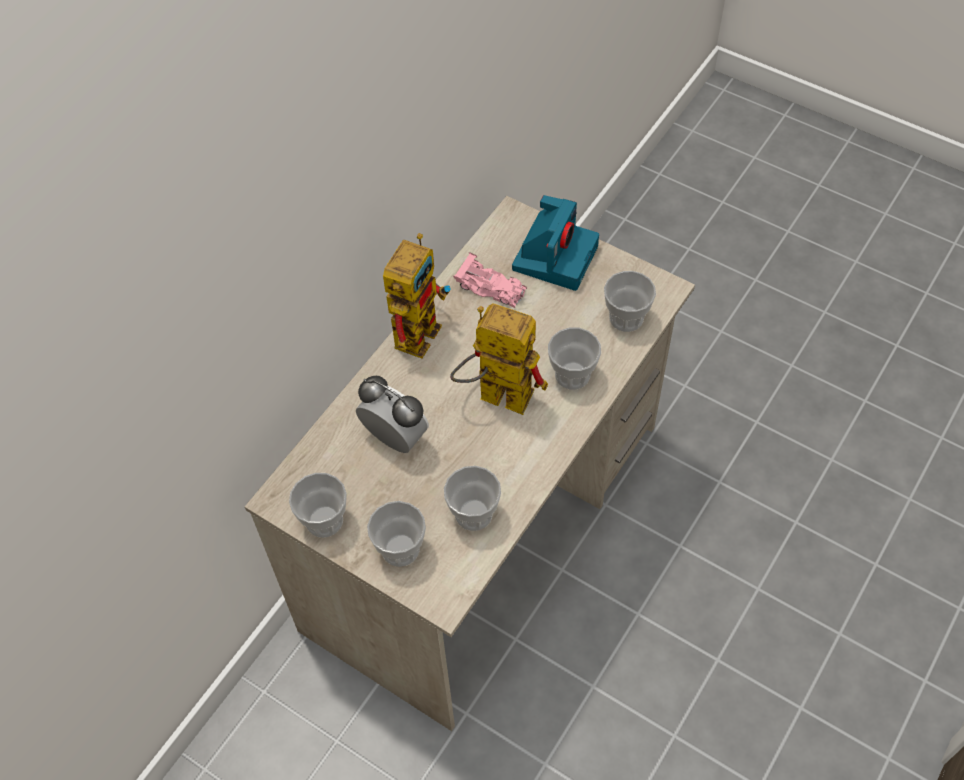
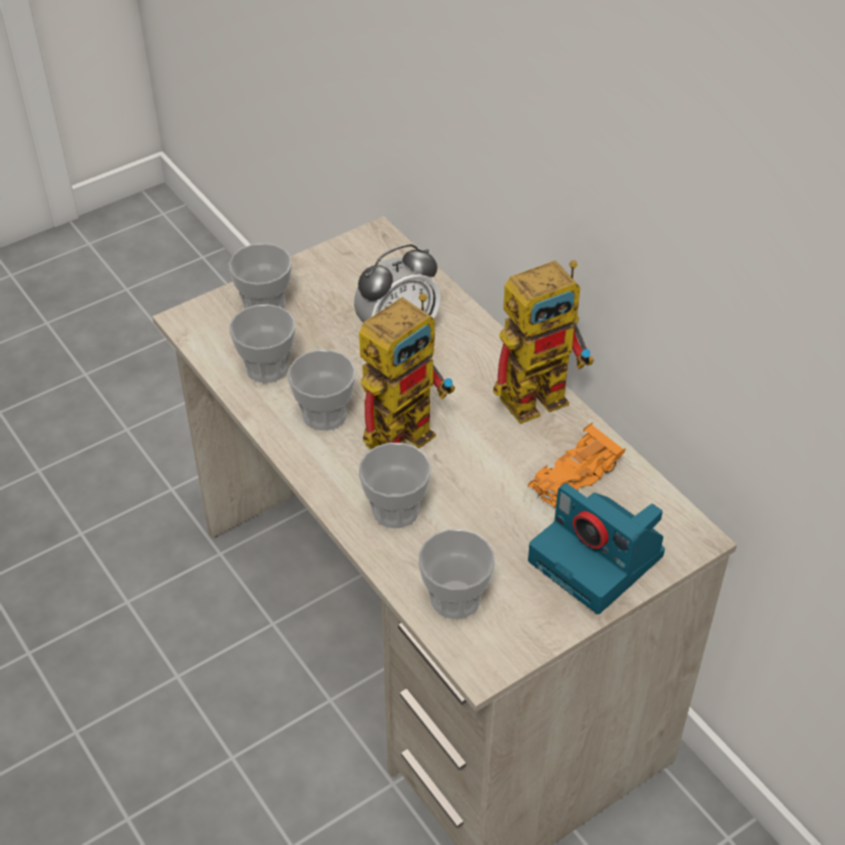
camera: 110 degrees right, 10 degrees down
(324, 520) = (332, 262): cup -> cup (324, 414)
(418, 326) = (543, 391): toy robot -> toy robot turned 75 degrees counterclockwise
(491, 287) = (573, 476): pink toy car -> orange toy car

